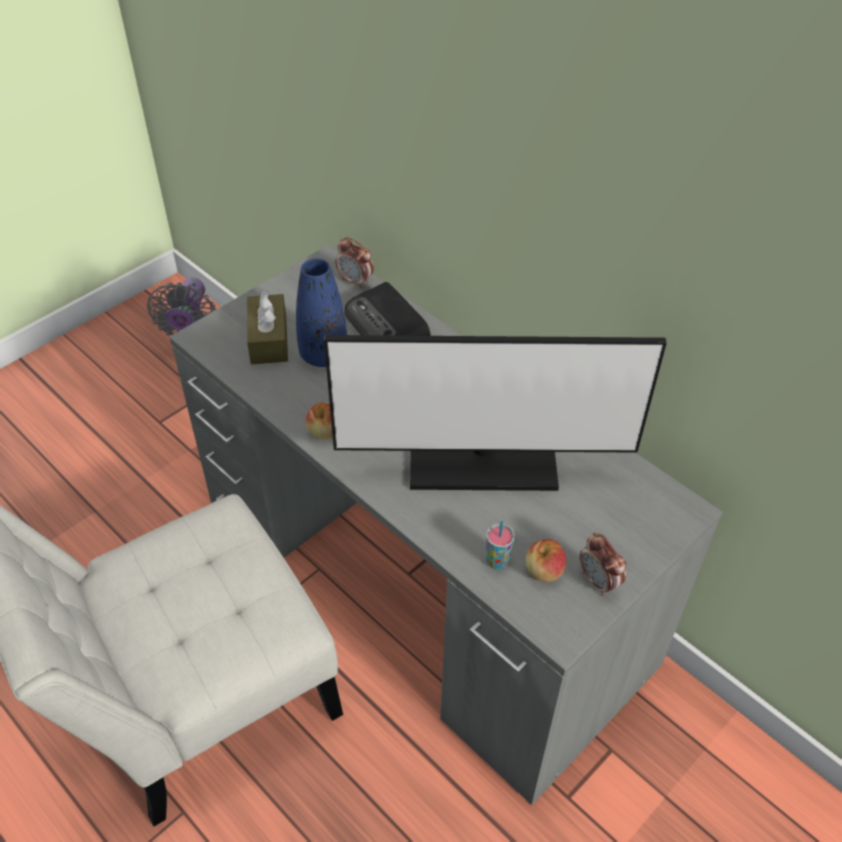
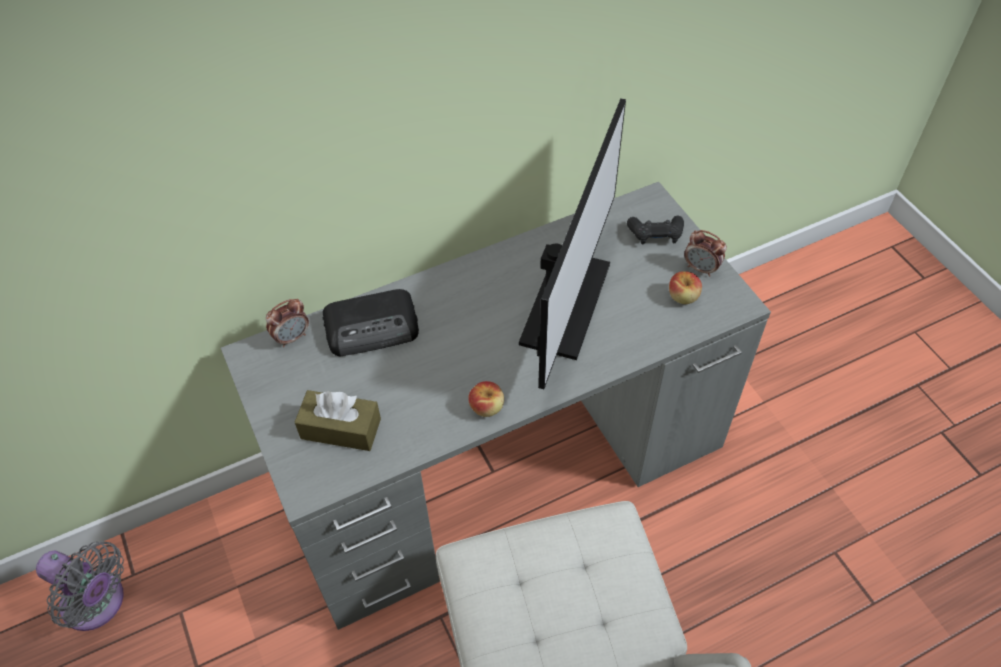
camera: 70 degrees left, 5 degrees up
(323, 355) = (386, 387): blue vase -> none
(497, 561) = (666, 322): cup -> none
(598, 581) = (701, 268): alarm clock -> alarm clock turned 45 degrees clockwise
(629, 525) = (655, 234): none -> black game controller

